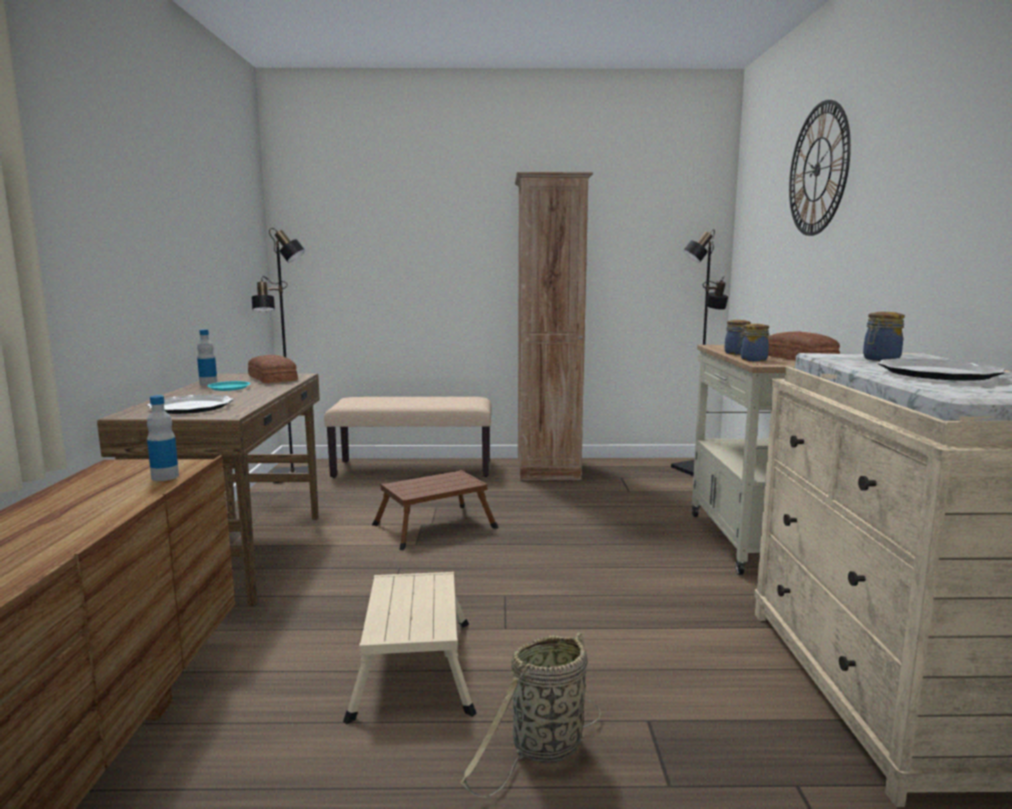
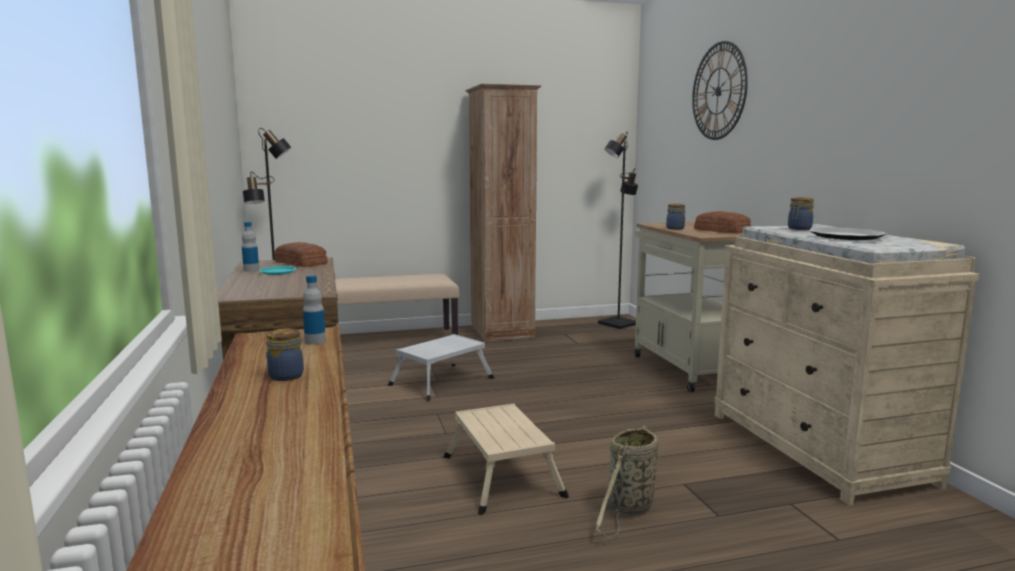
camera: 15 degrees left, 0 degrees up
(191, 407) = (276, 288): plate -> none
(435, 526) = (442, 381): brown step ladder -> white step ladder
(752, 359) = (692, 233): jar -> jar (284, 376)

